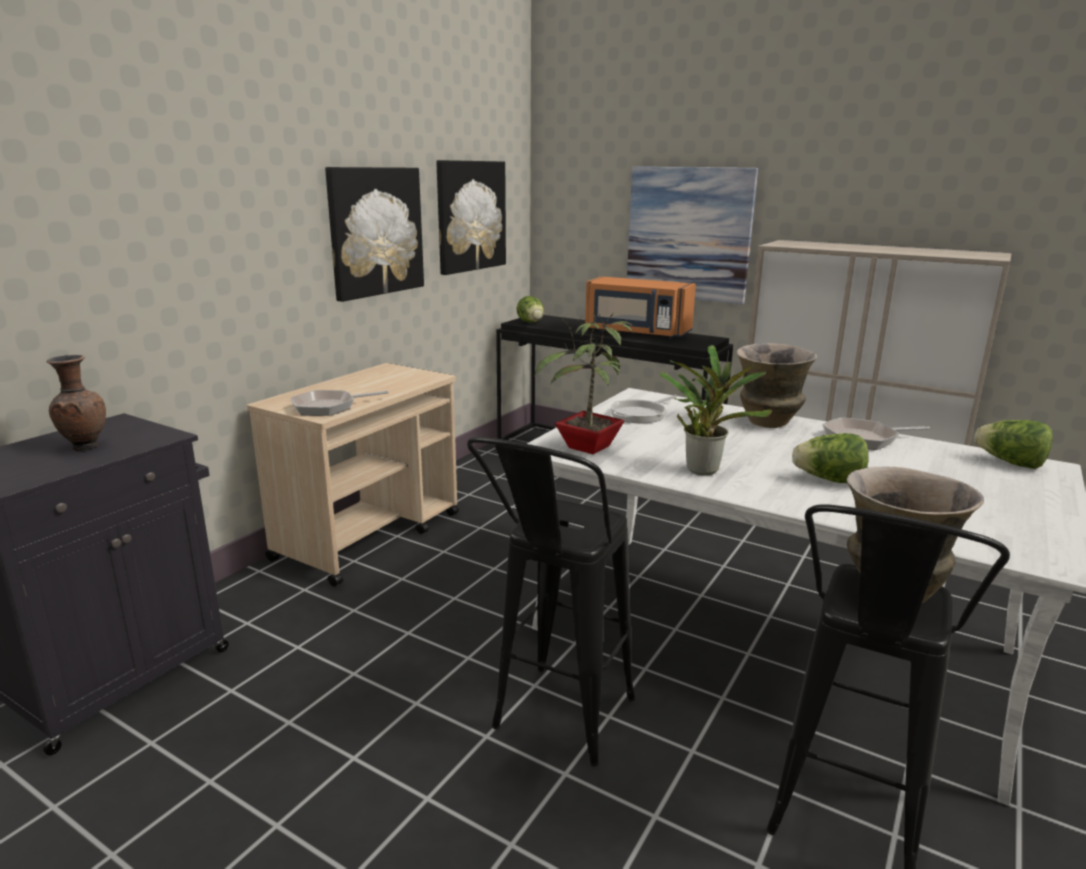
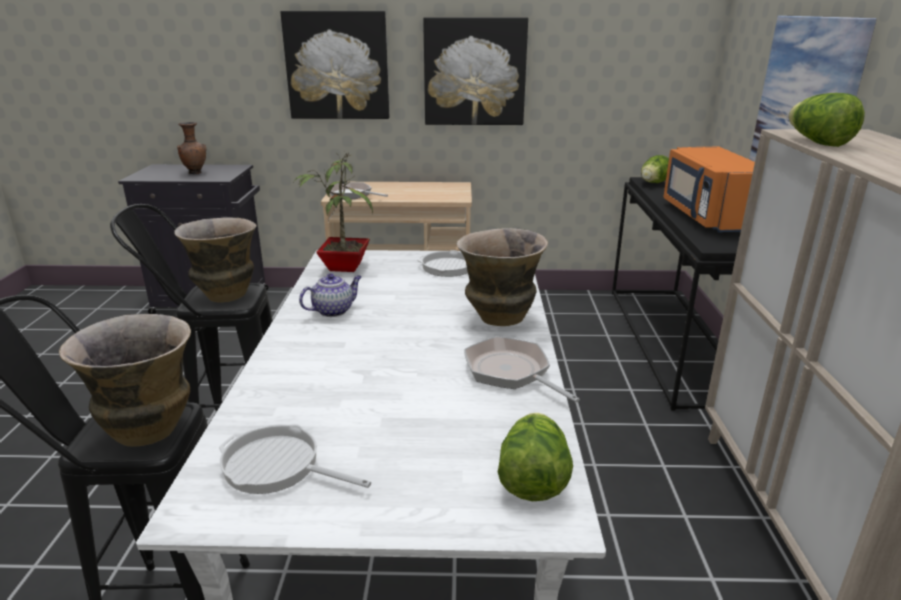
camera: 60 degrees right, 5 degrees up
(470, 216) = (607, 65): picture -> picture (337, 66)
(566, 521) = (226, 295): none -> vase
(703, 468) = (333, 310): potted plant -> teapot
(829, 480) = (352, 365): lettuce -> lettuce (817, 143)
(994, 528) = (277, 466): none -> frying pan

